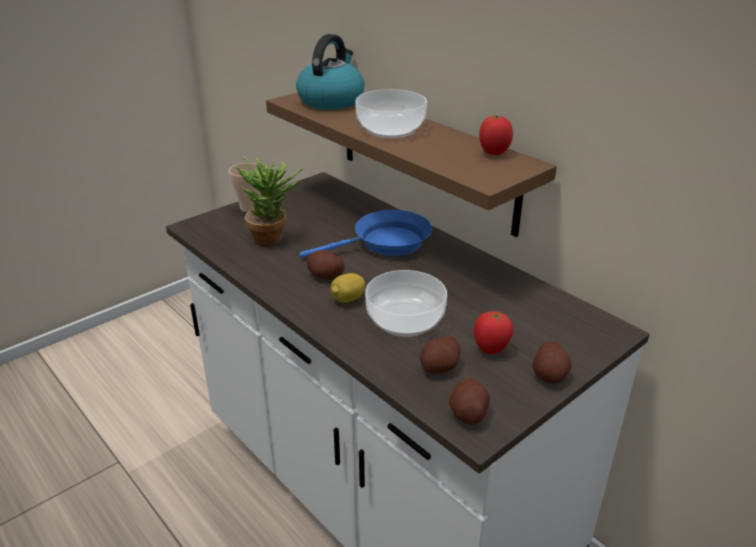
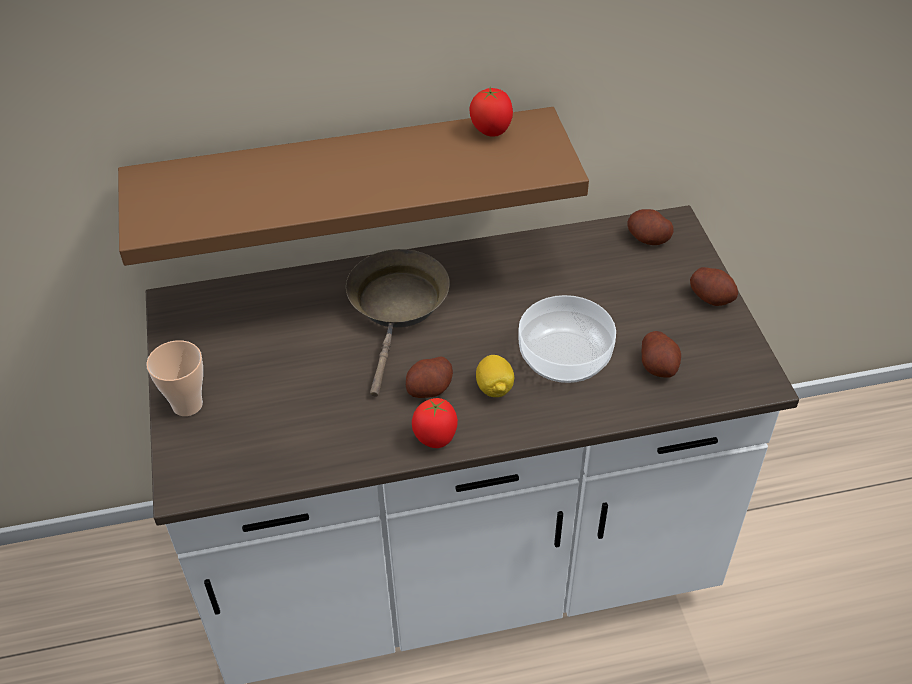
camera: 60 degrees left, 15 degrees up
(274, 238) = (297, 406): potted plant -> none
(331, 100) = (194, 189): kettle -> none
(386, 243) = (398, 308): blue frying pan -> brown frying pan
(390, 129) = (351, 177): bowl -> none
(468, 413) = (734, 376): potato -> potato (648, 238)
(490, 349) = (653, 317): tomato -> tomato (436, 439)

